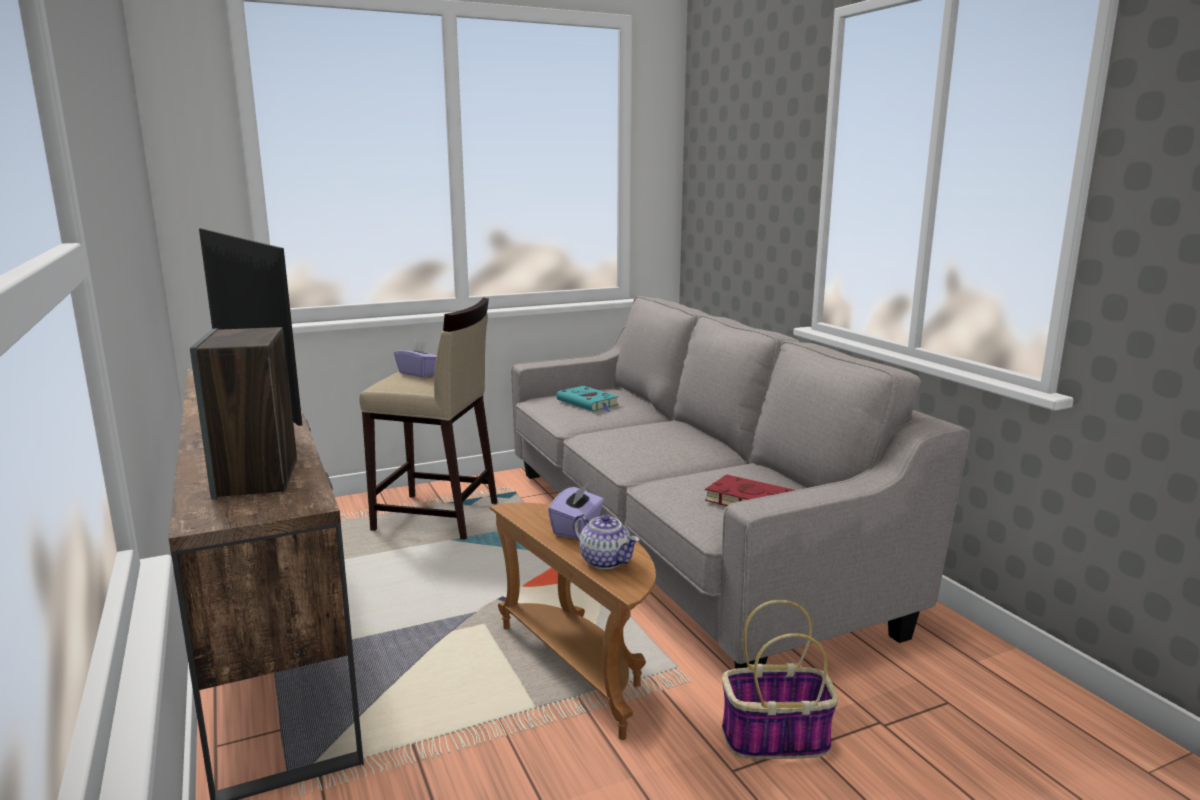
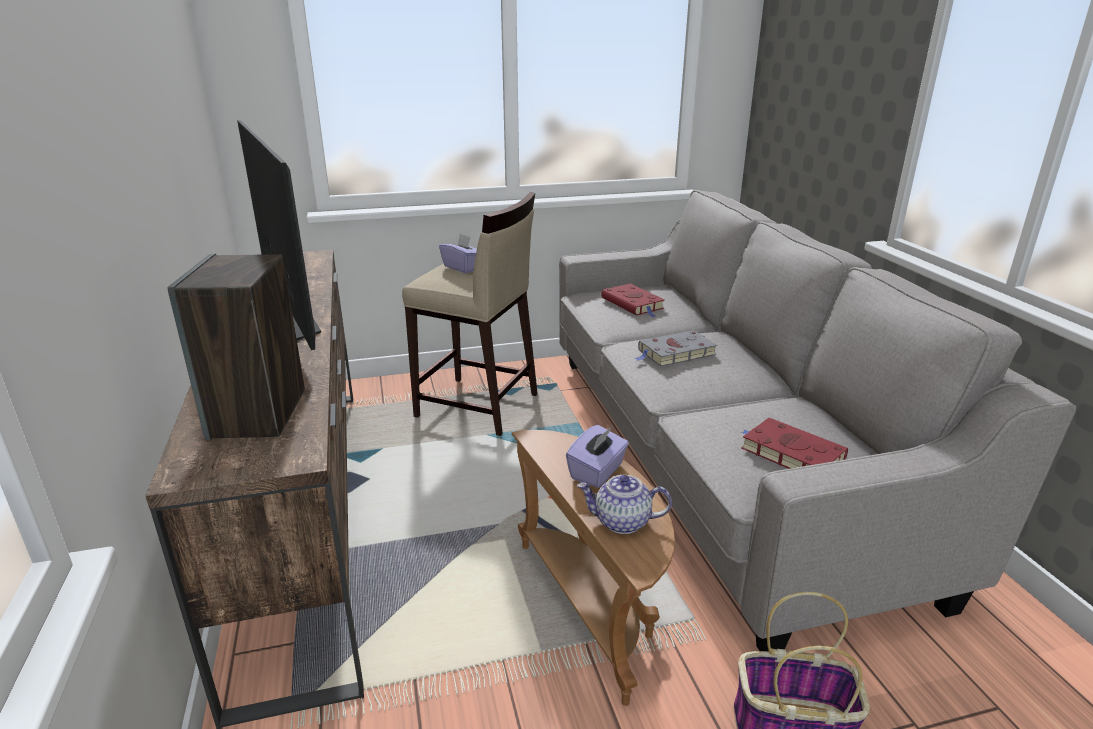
camera: 10 degrees right, 10 degrees up
(589, 403) = (633, 304): turquoise book -> red book
(606, 561) = (621, 522): teapot -> teapot turned 135 degrees clockwise
(634, 437) = (675, 353): none -> grey book

